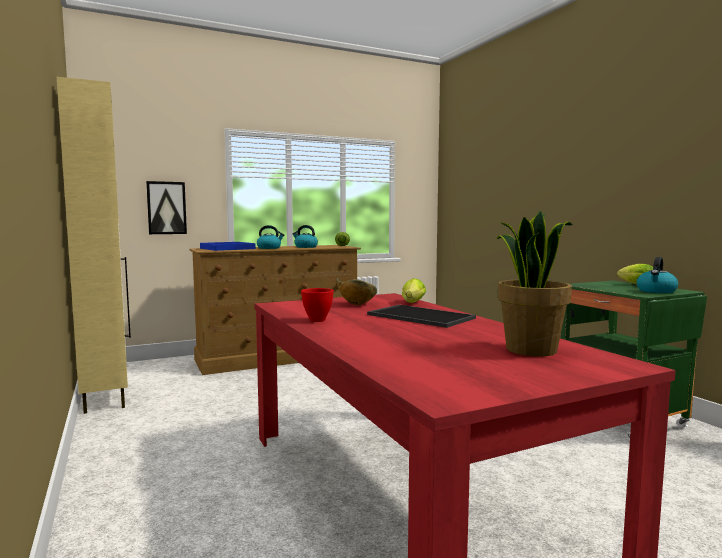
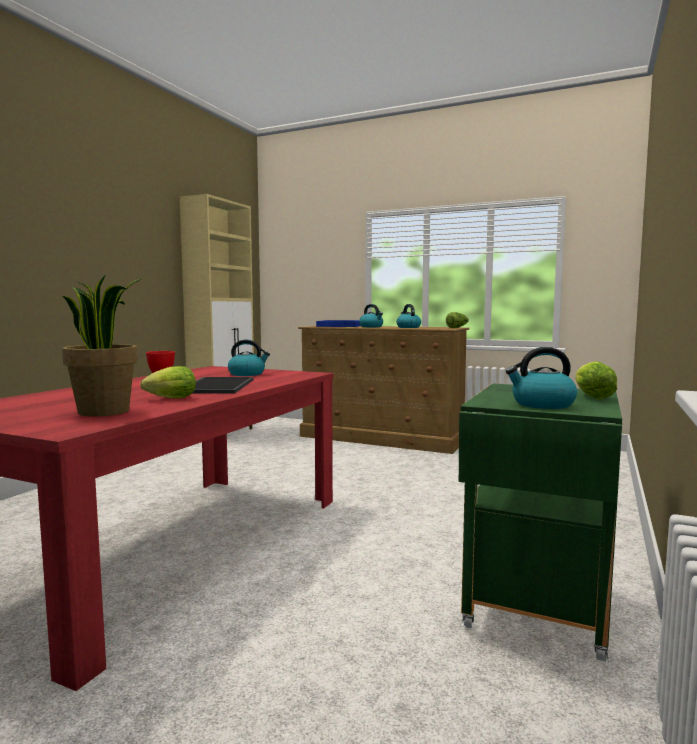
camera: 50 degrees right, 0 degrees up
(166, 208) = (317, 289): picture -> none
(355, 304) = (247, 374): bowl -> kettle
(412, 303) = (282, 379): lettuce -> lettuce (168, 399)

